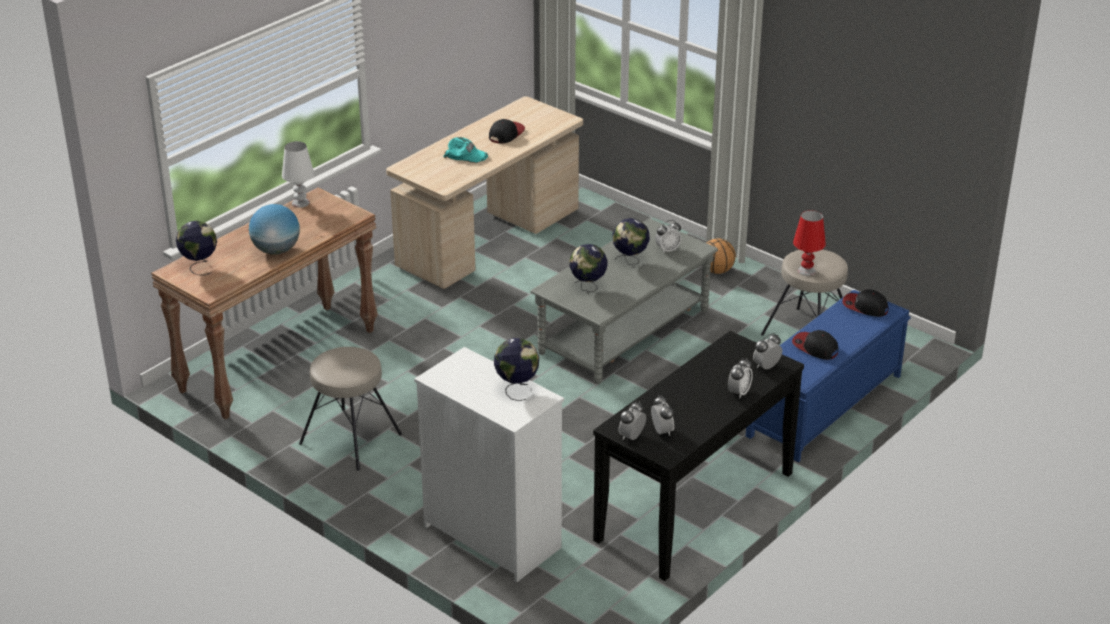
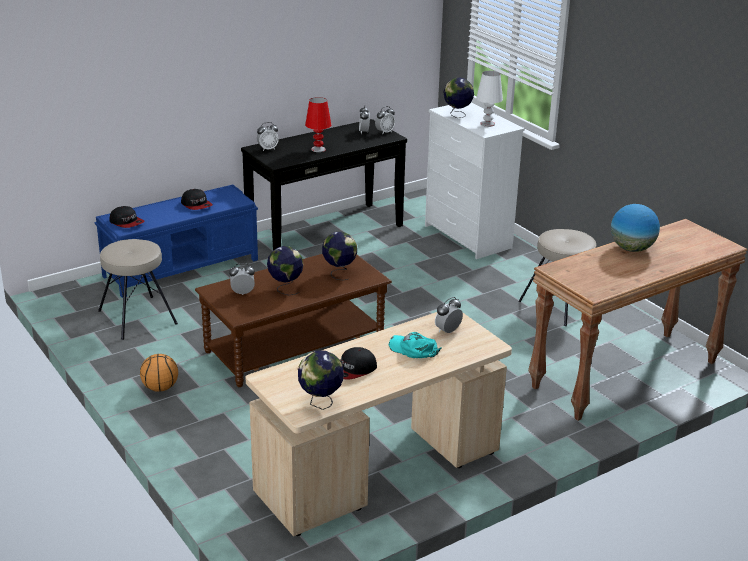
camera: 165 degrees left, 5 degrees down
(199, 267) = (702, 246): globe -> globe (320, 403)
(300, 203) = (611, 289): white table lamp -> white table lamp (487, 124)
(624, 331) = (294, 346): grey coffee table -> brown coffee table
(739, 392) = (299, 140): alarm clock -> alarm clock (448, 331)
(807, 270) = (145, 245): red table lamp -> red table lamp (318, 149)

